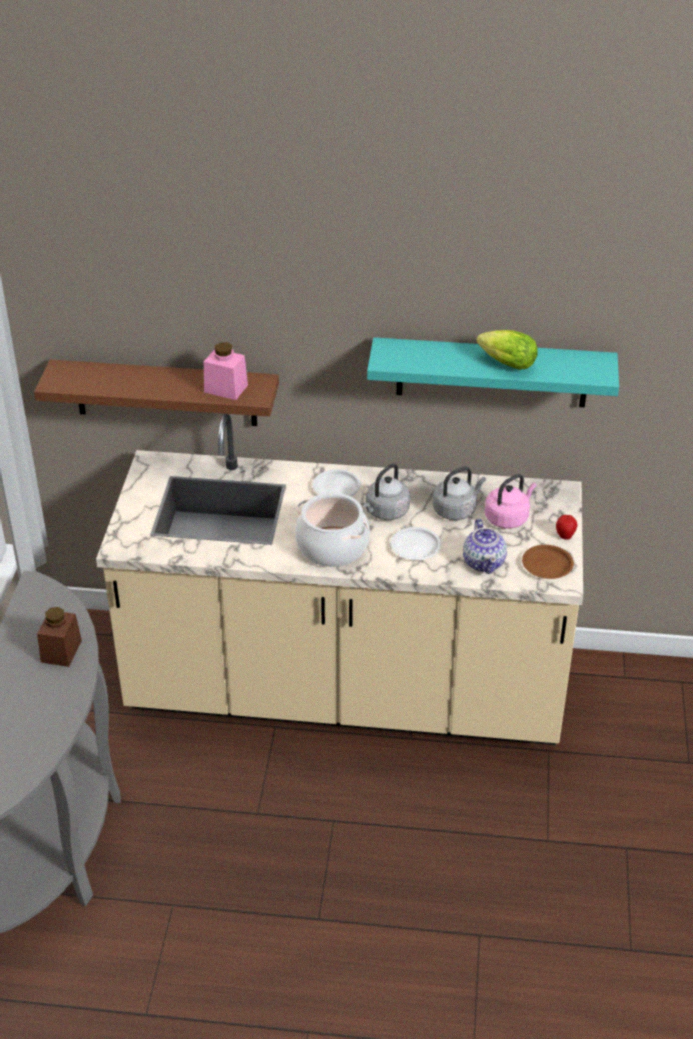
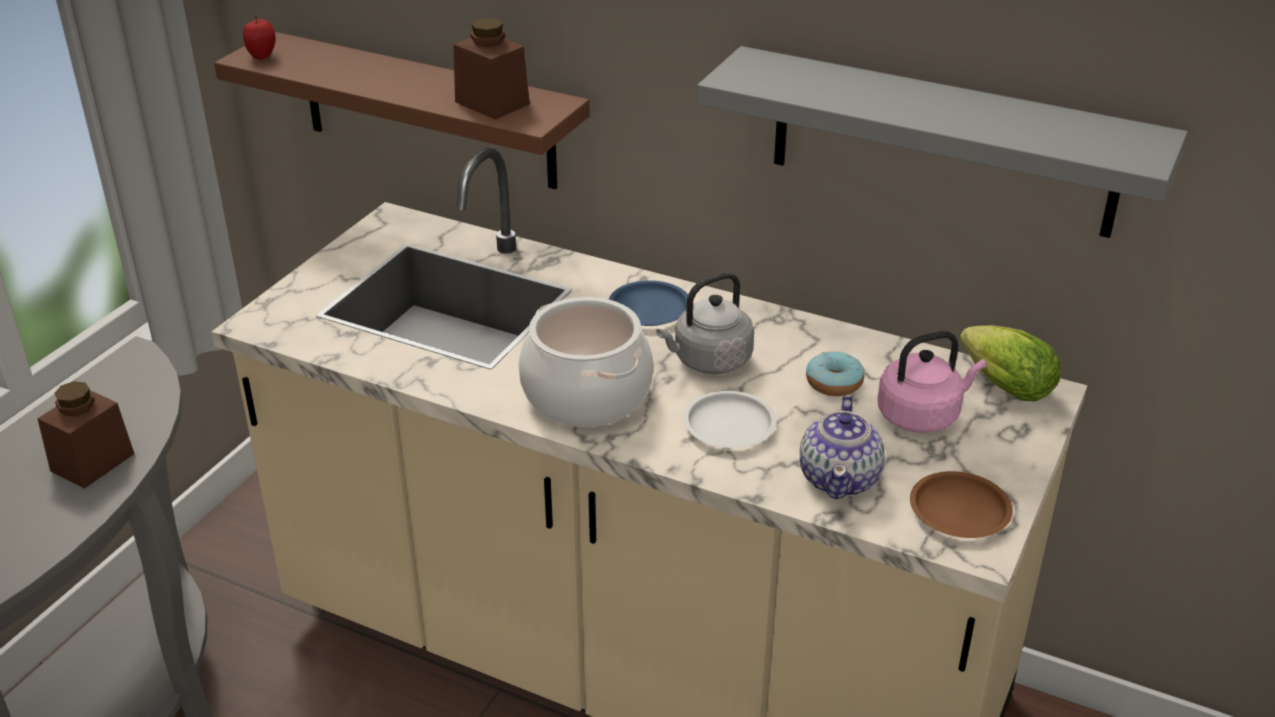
camera: 20 degrees right, 5 degrees down
(226, 388) = (492, 103): pink jar -> brown jar
(337, 488) = (650, 309): white plate -> blue plate
(456, 510) = (834, 383): grey kettle -> donut
(492, 372) = (943, 142): turquoise shelf -> grey shelf
(504, 363) = (953, 112): lettuce -> lettuce (1001, 385)
(565, 536) = (1017, 468): apple -> apple (262, 56)

